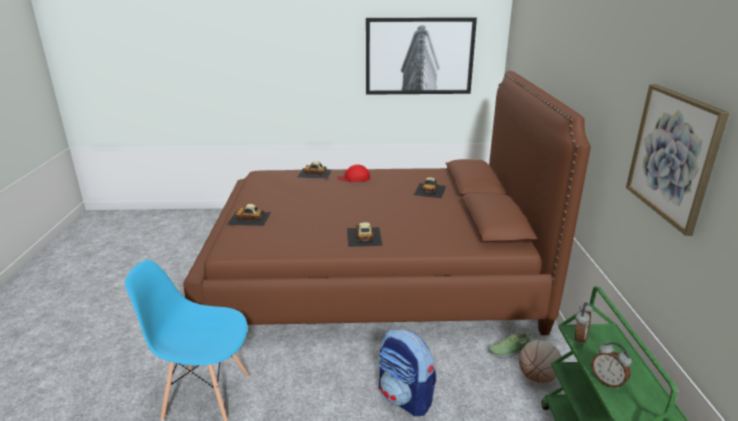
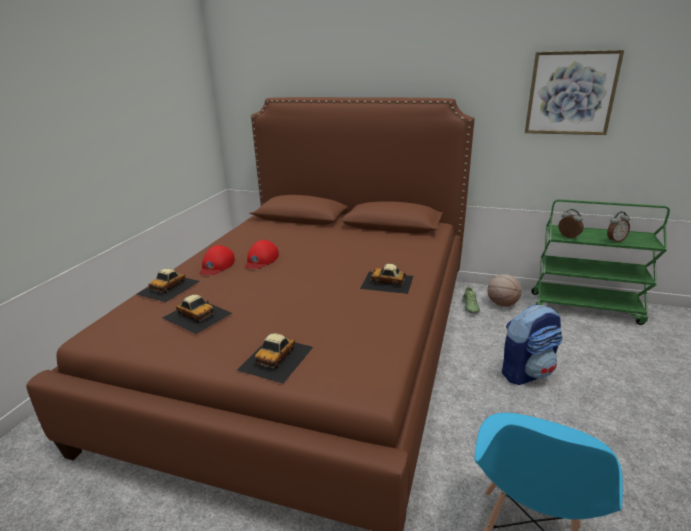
camera: 70 degrees left, 0 degrees up
(372, 188) = (261, 260): none -> red cap
(419, 56) = (151, 102): picture -> none
(430, 190) = (298, 235): toy car -> toy car (197, 315)

